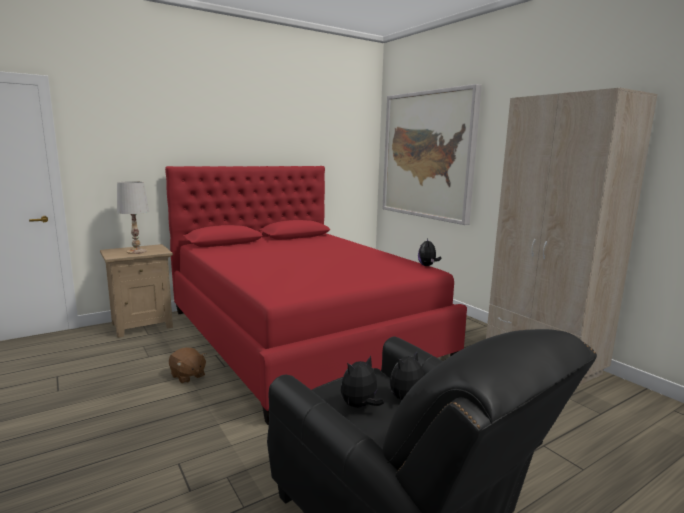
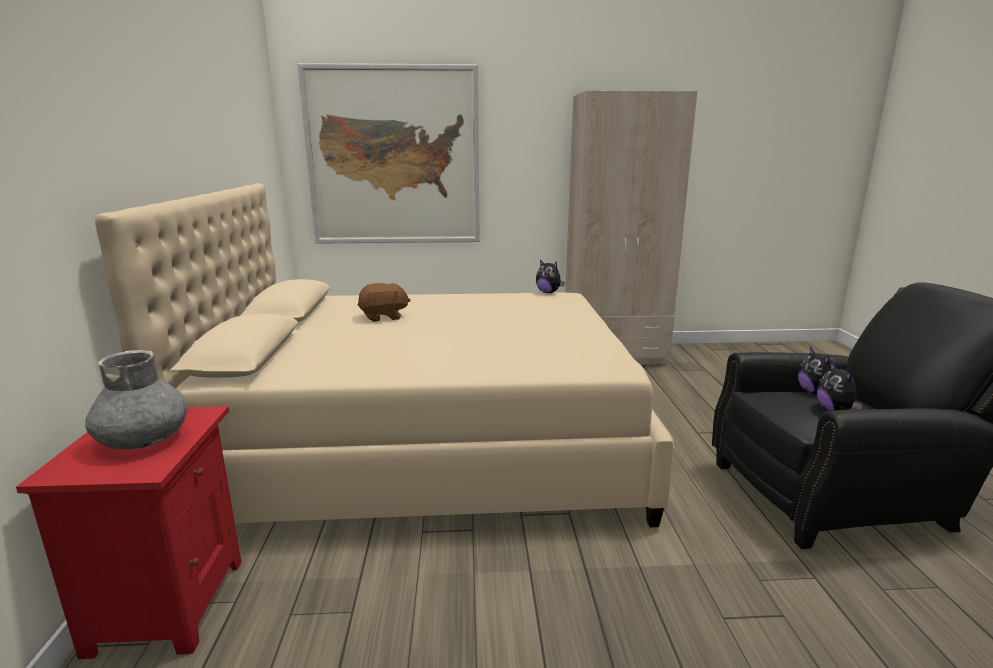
camera: 60 degrees left, 5 degrees up
(137, 251) = (144, 439): white table lamp -> grey vase
(143, 325) = (173, 603): beige nightstand -> red nightstand
(187, 376) = (476, 573): brown plush toy -> brown plush toy (383, 317)
(302, 334) = (429, 444): red bed -> beige bed

